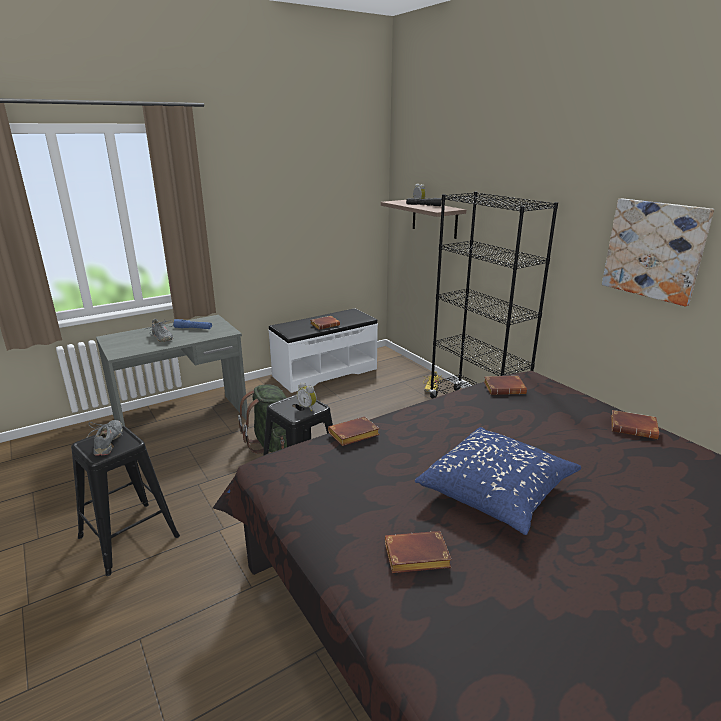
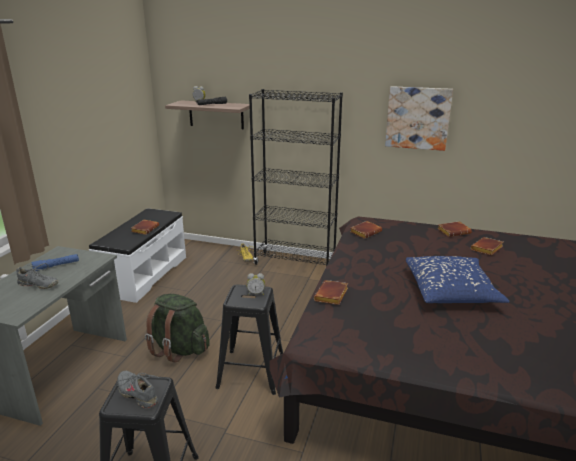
camera: 40 degrees left, 0 degrees up
(415, 558) = (472, 343): brown book -> brown book (487, 249)

